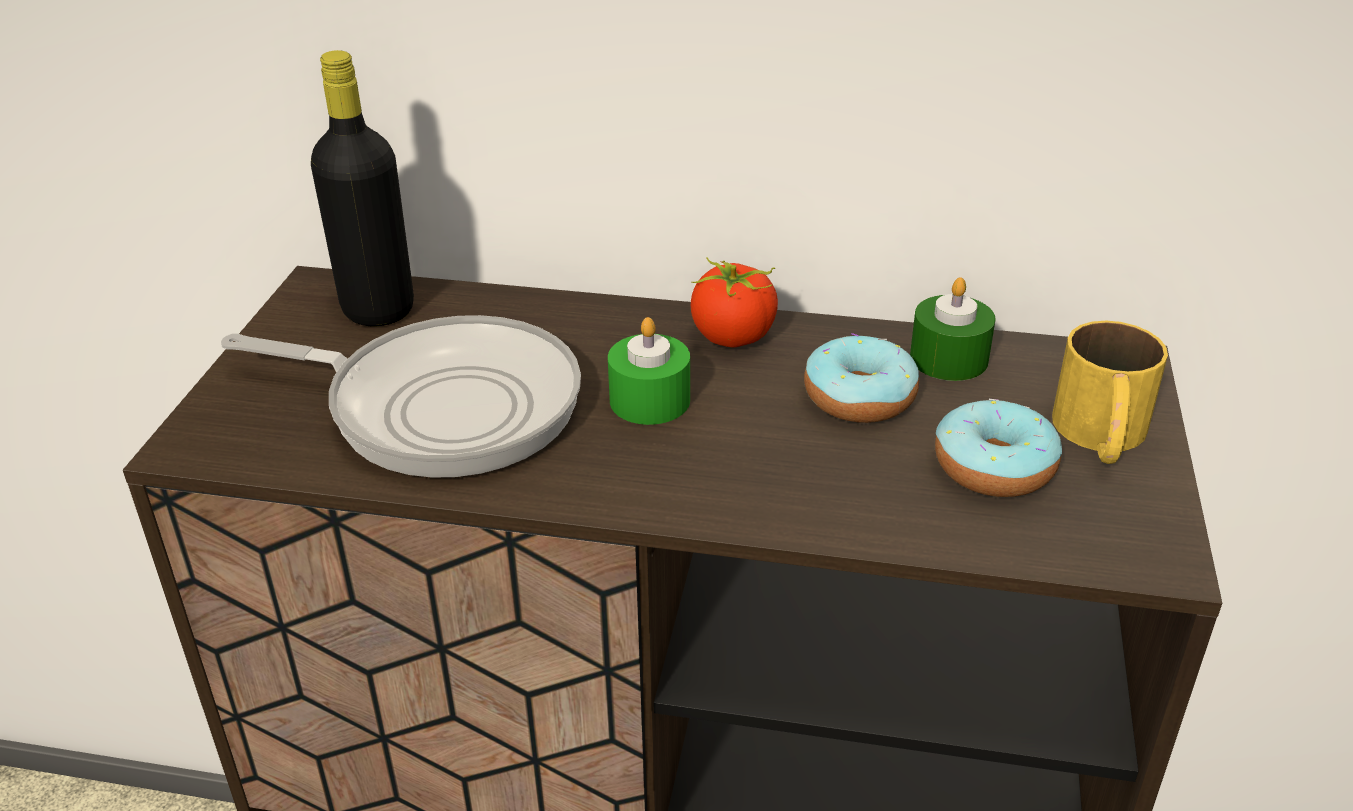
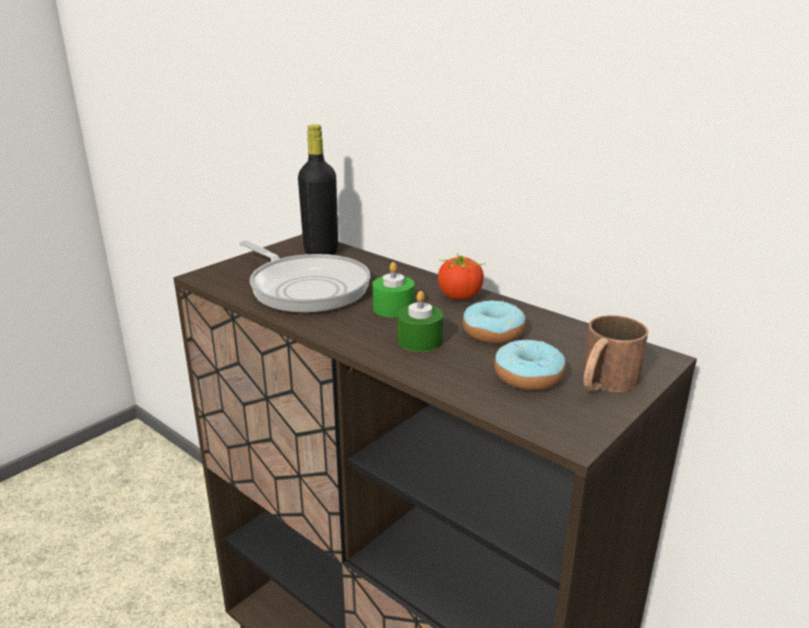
camera: 30 degrees right, 10 degrees down
(949, 358) = (559, 331): green candle -> green candle (420, 340)
(1101, 438) = (604, 382): yellow mug -> brown mug

